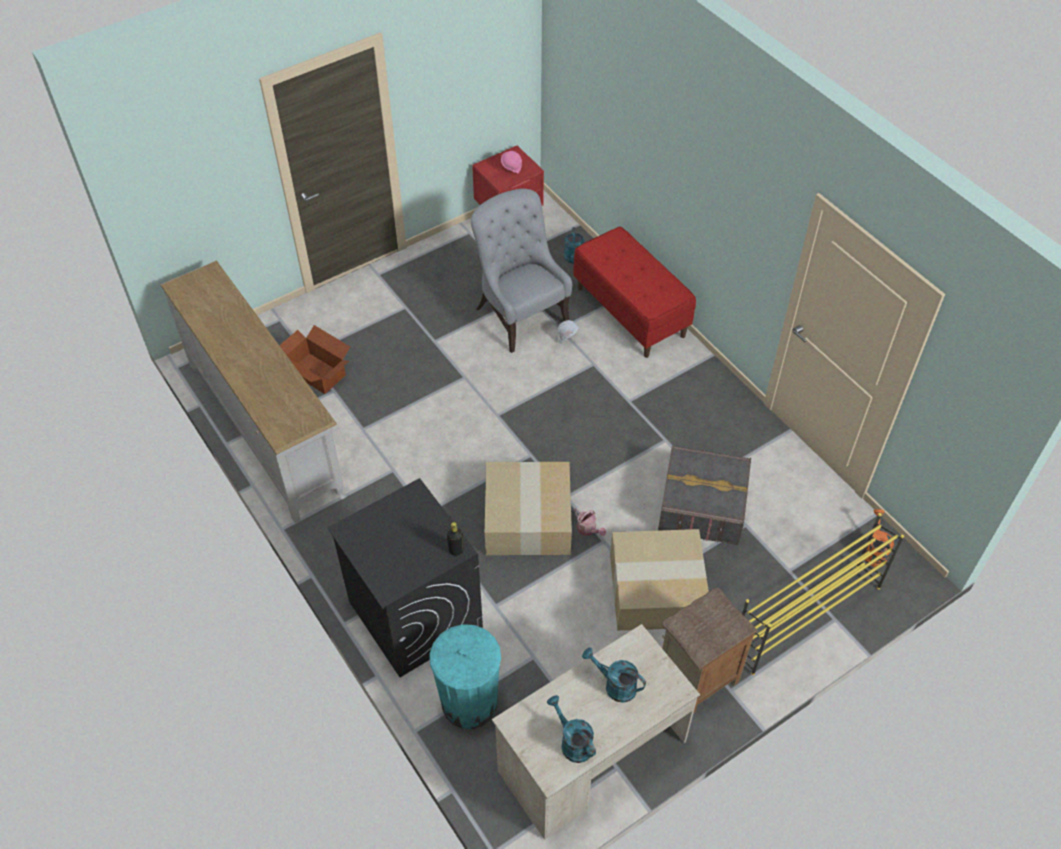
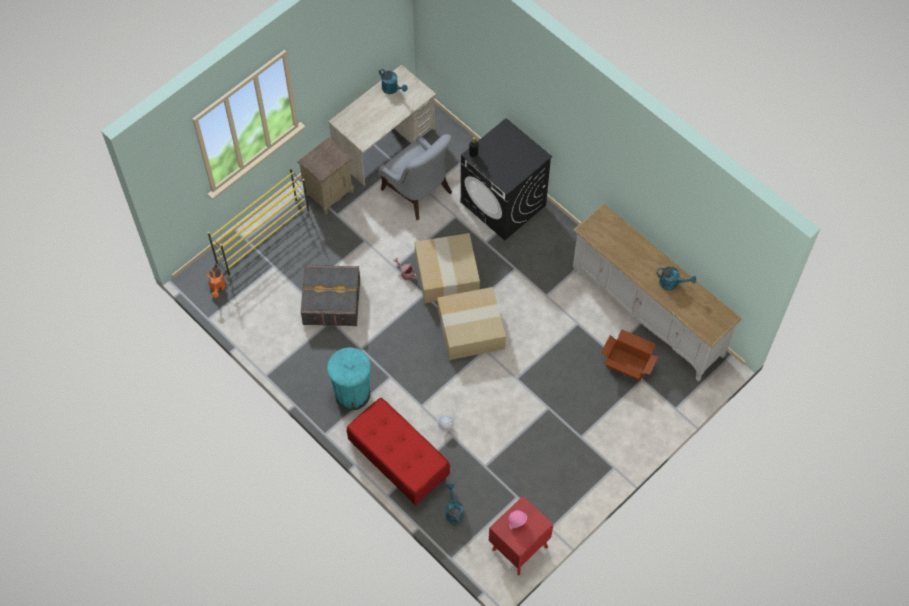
camera: 170 degrees right, 10 degrees up
(469, 702) = (458, 161): turquoise trash can -> turquoise trash can (352, 394)
(520, 315) = (487, 443): grey chair -> grey chair (418, 191)
(615, 685) = (374, 118): turquoise watering can -> turquoise watering can (672, 283)
(655, 591) = (358, 240): cardboard box -> cardboard box (471, 328)

